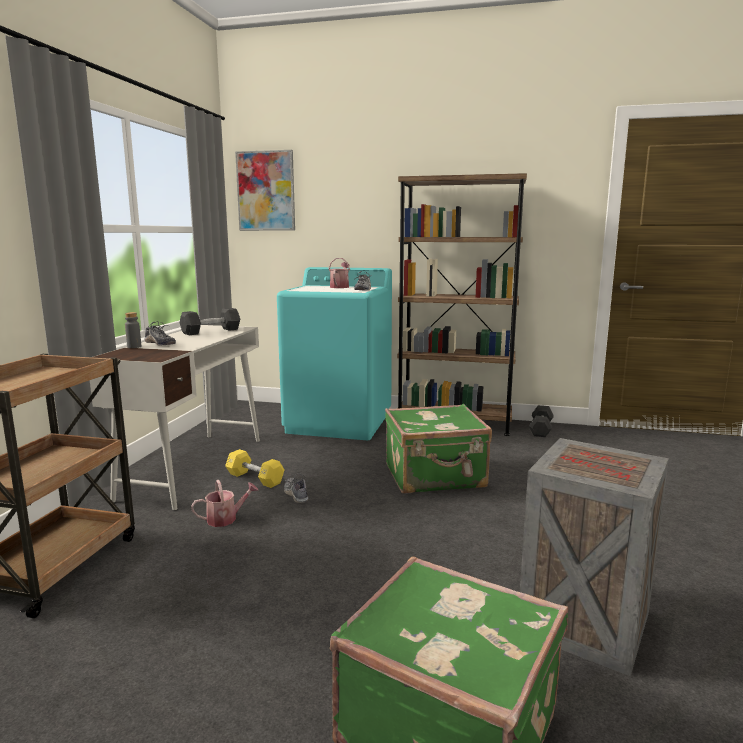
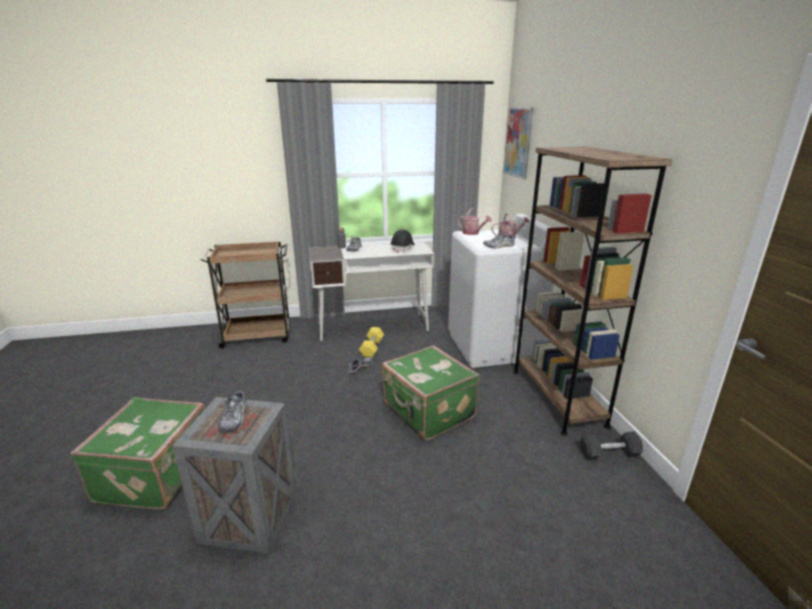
camera: 65 degrees right, 10 degrees up
(211, 331) = (403, 248): black dumbbell -> black hard hat
(226, 518) = (318, 357): watering can -> watering can (472, 233)
(339, 422) = (493, 346): turquoise washing machine -> white washing machine
(591, 462) = (234, 418): none -> shoe

